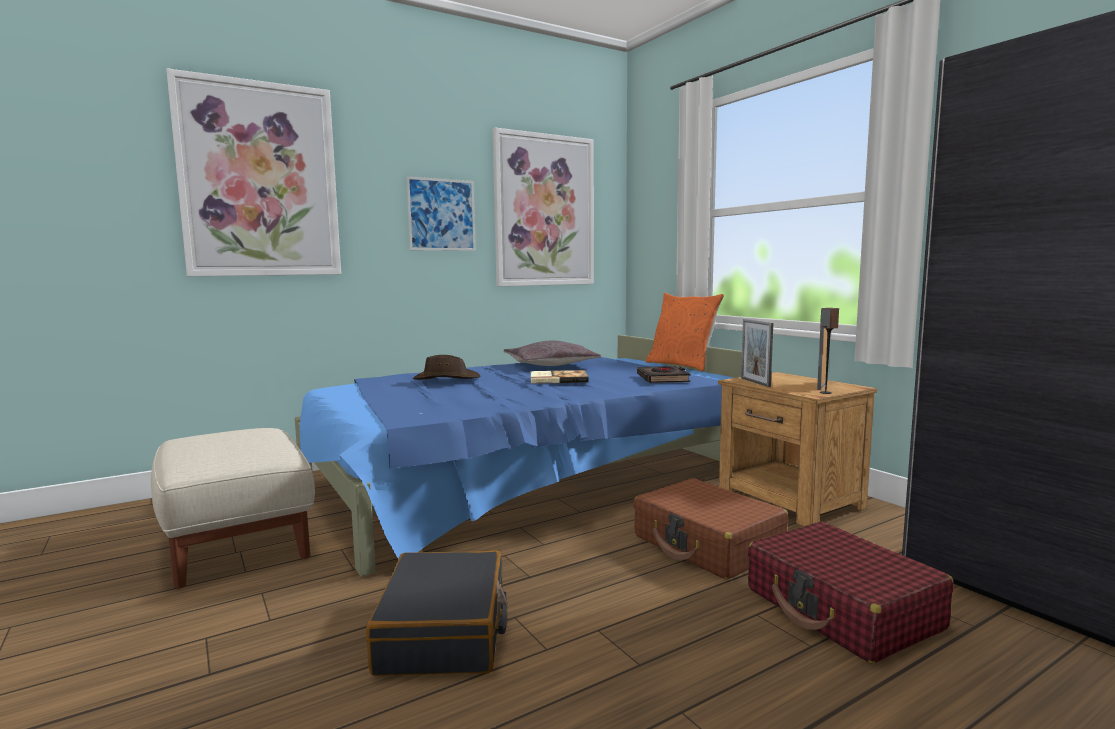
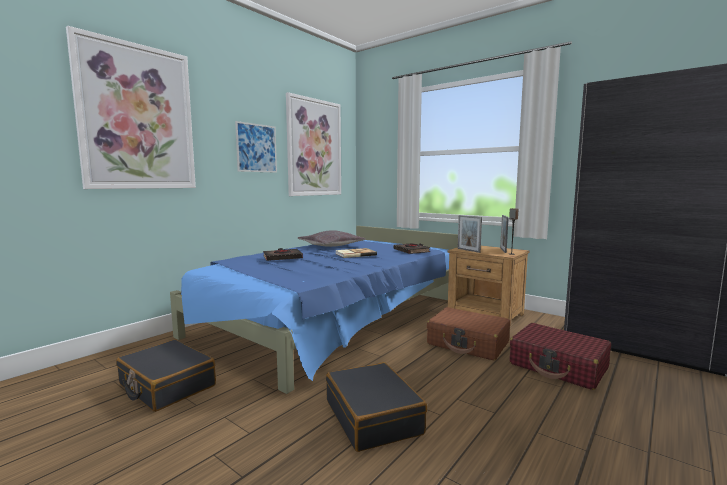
camera: 20 degrees left, 0 degrees up
(237, 541) = (166, 385): beige ottoman -> black suitcase
(446, 378) = (282, 258): brown hat -> black book
(682, 365) = (404, 243): orange pillow -> none

